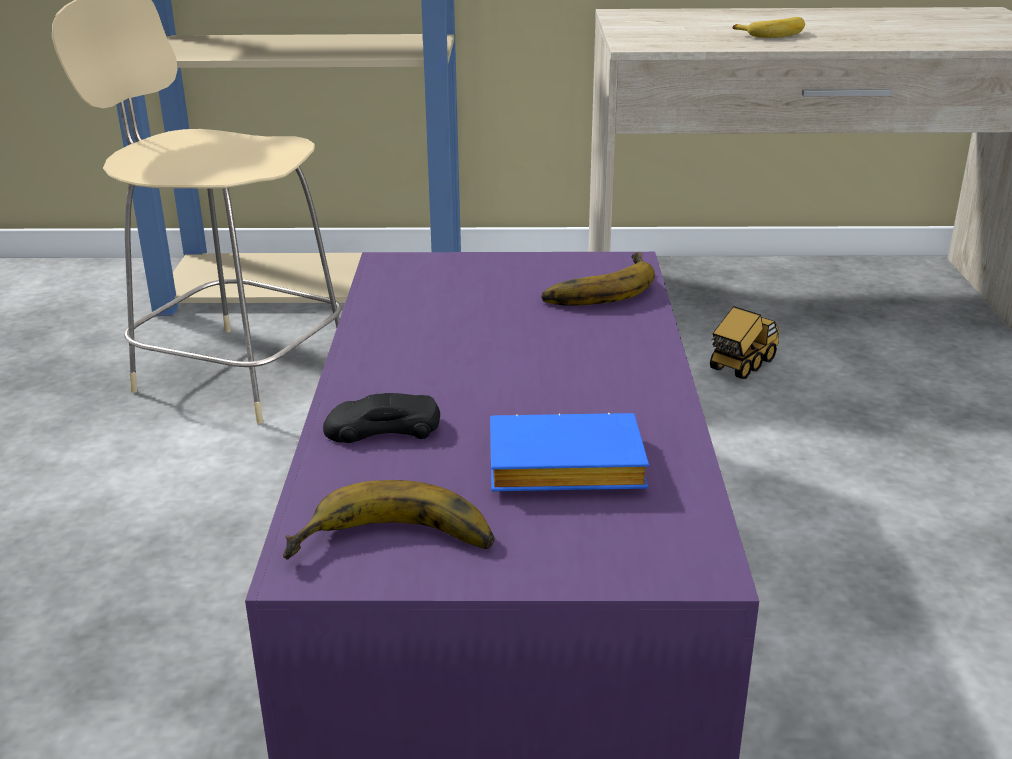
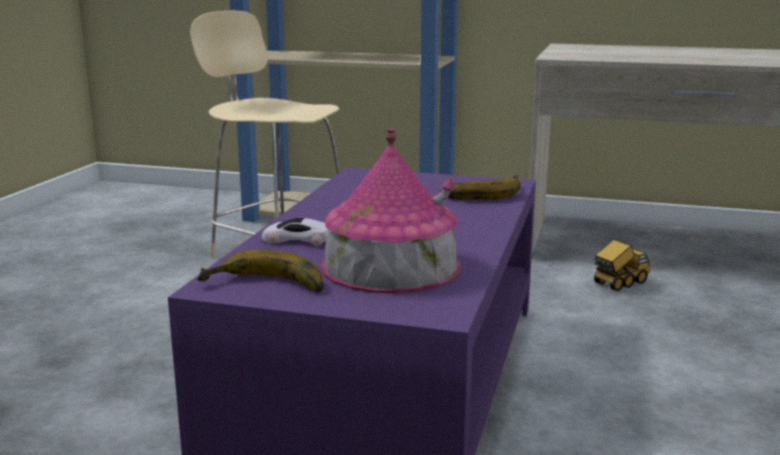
camera: 15 degrees right, 10 degrees down
(382, 428) = (297, 239): black toy car -> white toy car
(561, 469) = (390, 266): blue book -> toy house
(773, 34) = (658, 56): banana -> none

